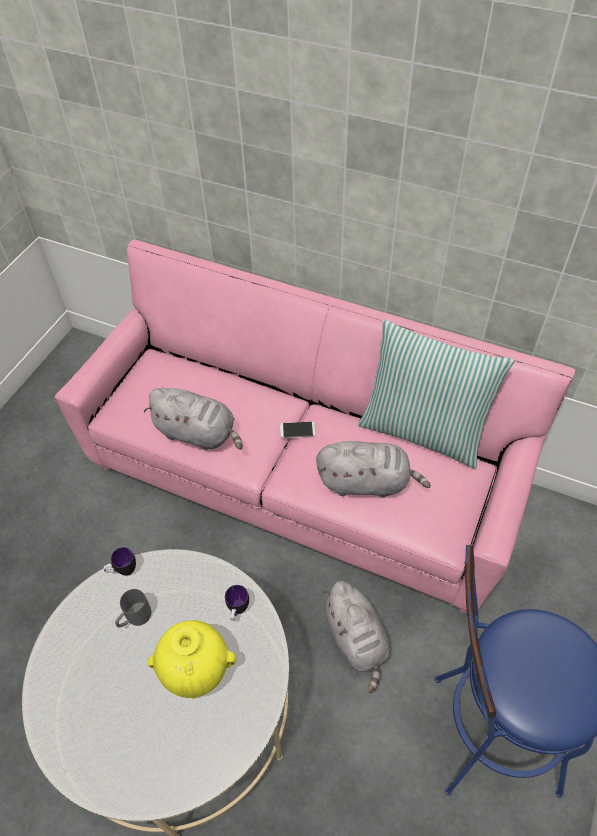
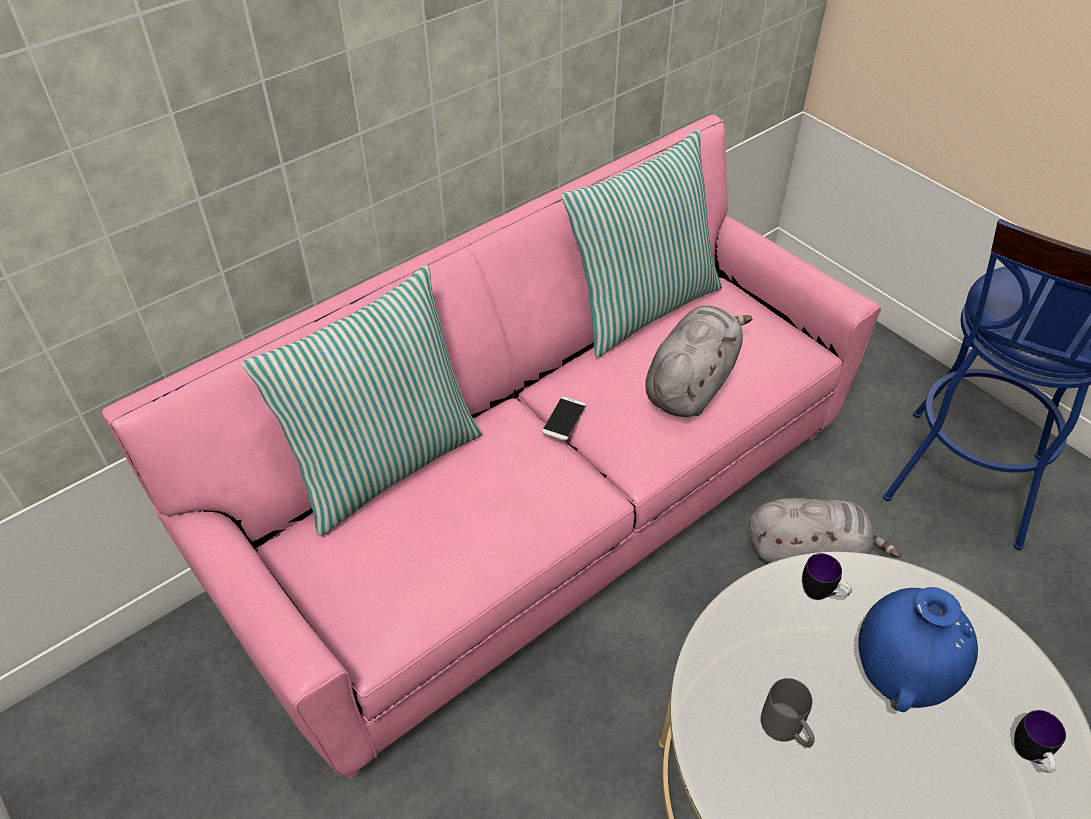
camera: 65 degrees left, 5 degrees down
(123, 571) = (694, 722): mug -> mug (1029, 756)
(197, 671) = (899, 674): yellow vase -> blue vase
(198, 433) = (497, 532): grey plush toy -> none
(219, 367) = (385, 463): none -> pillow

